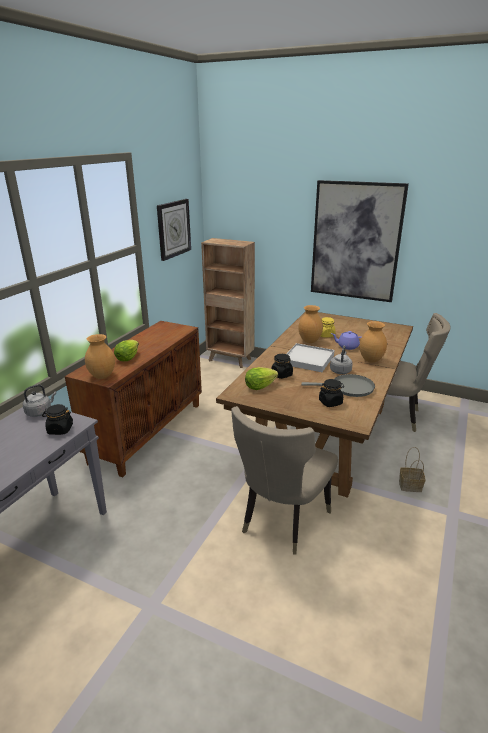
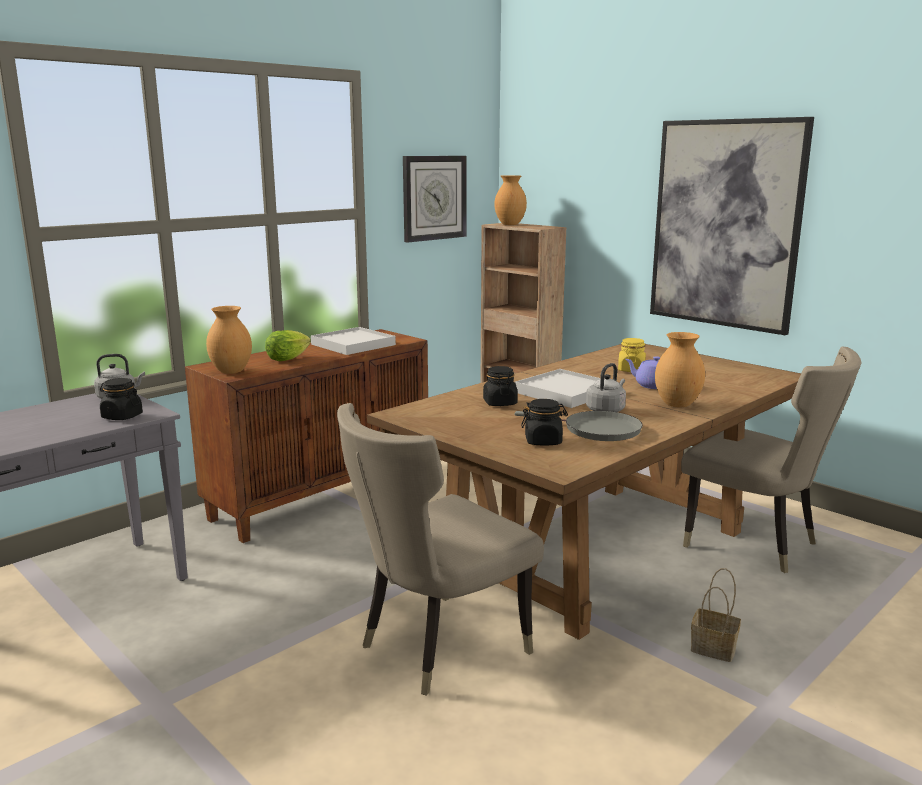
camera: 20 degrees right, 10 degrees down
(157, 338) = (353, 344): none -> white tray
(259, 386) = (448, 411): lettuce -> none
(309, 341) = (593, 373): brown vase -> brown vase (510, 224)

